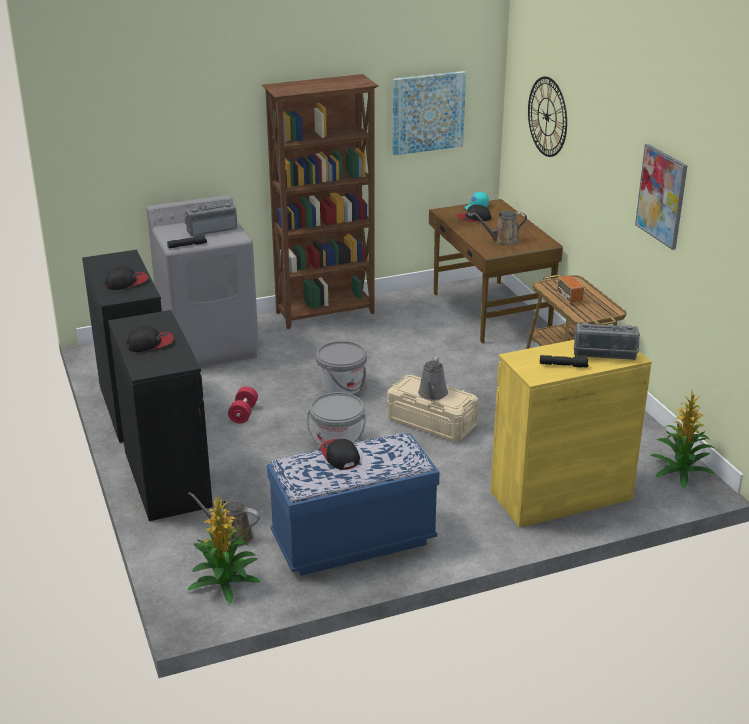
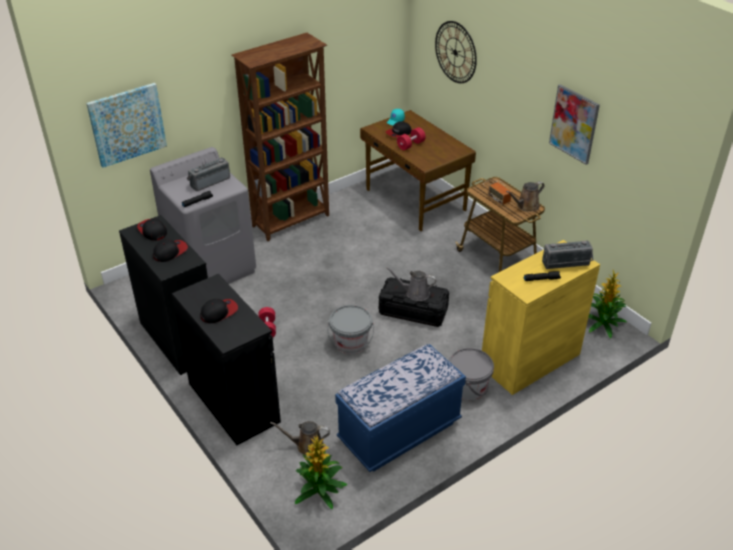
camera: 15 degrees left, 10 degrees up
(339, 456) = (389, 377): cap -> cap (152, 231)
(342, 387) = (332, 290): grey bucket -> grey bucket (468, 387)
(427, 112) = (355, 53): picture -> picture (127, 124)
(431, 422) = (413, 312): beige storage box -> black storage box
(432, 394) = (415, 293): grey watering can -> grey watering can turned 105 degrees clockwise
(482, 231) = (410, 145): none -> red dumbbell
(503, 241) = (430, 152): brown watering can -> brown watering can (526, 206)

